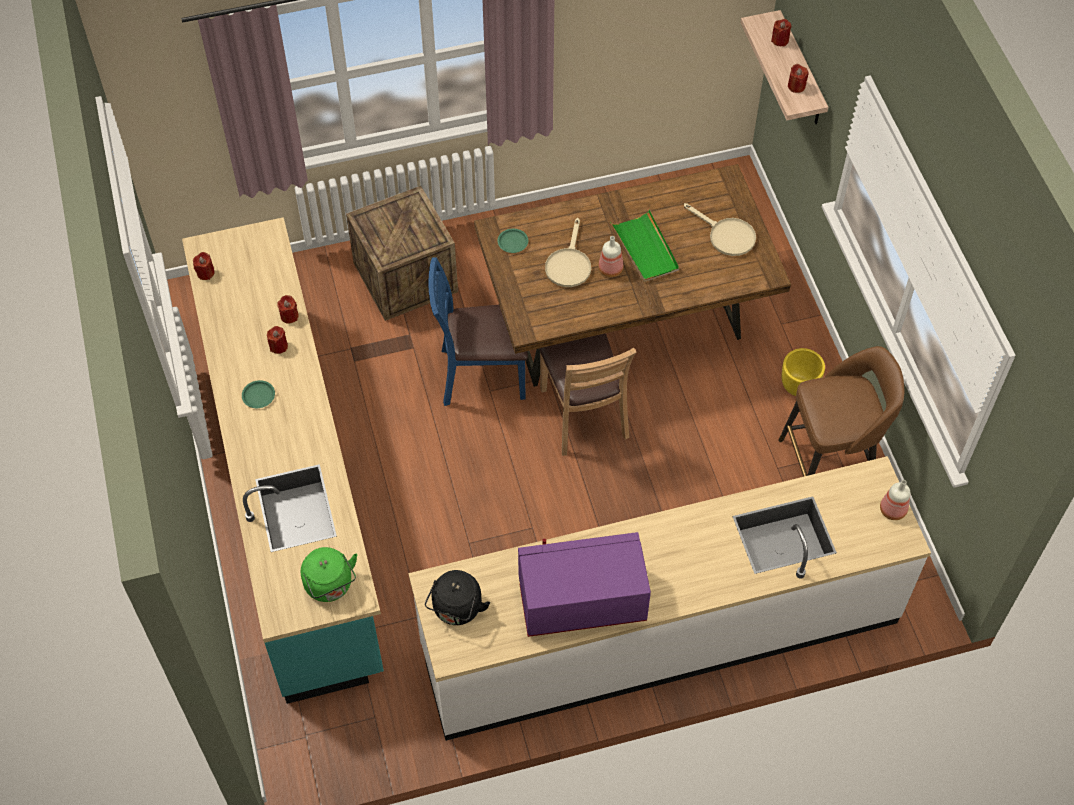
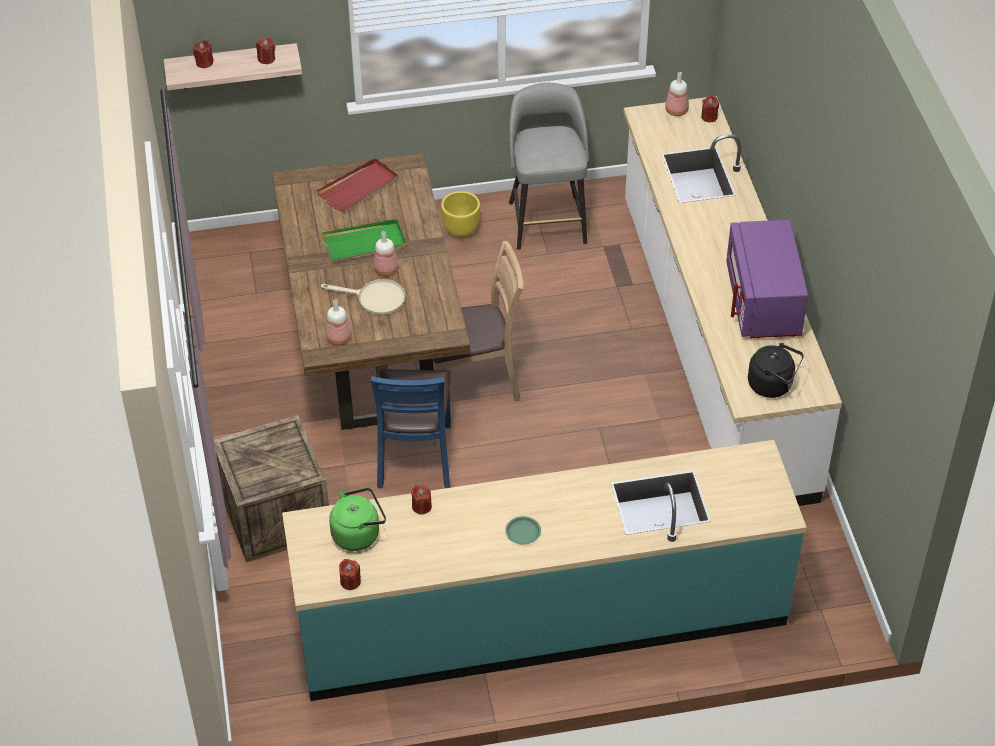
camera: 85 degrees left, 10 degrees down
(278, 346) = (460, 515): red candle -> red candle (709, 117)
(330, 586) = (749, 475): green kettle -> green kettle (358, 534)
(512, 242) = (339, 338): green plate -> bottle
(726, 235) = (359, 188): beige frying pan -> red tray
(829, 464) = (547, 220): brown stool -> grey stool

